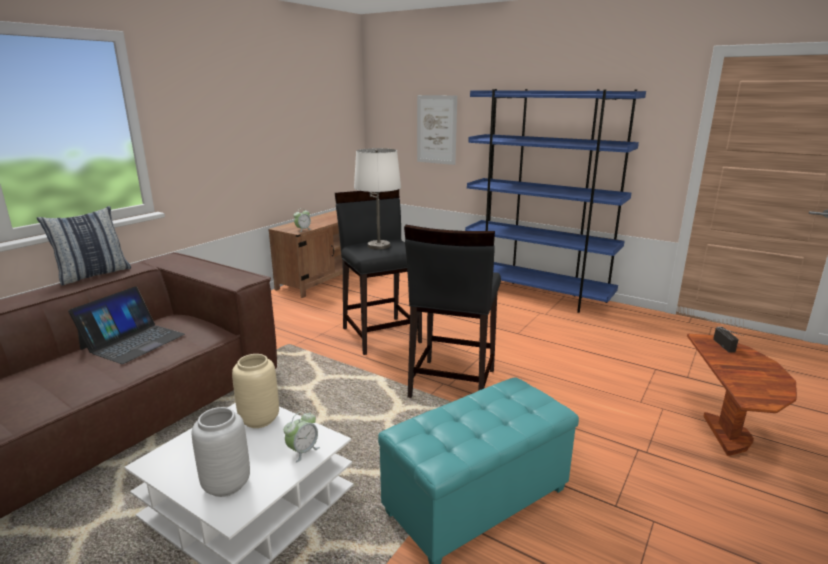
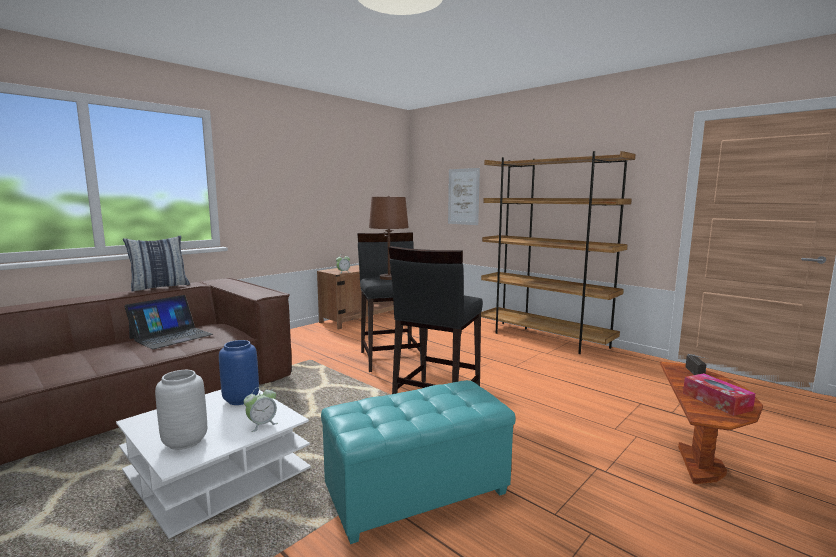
camera: 10 degrees right, 10 degrees down
(259, 420) = (241, 400): beige vase -> blue vase
(379, 246) = (389, 278): white table lamp -> brown table lamp
(536, 295) = (544, 338): blue bookcase -> brown bookcase
(755, 380) = (716, 401): none -> tissue box

